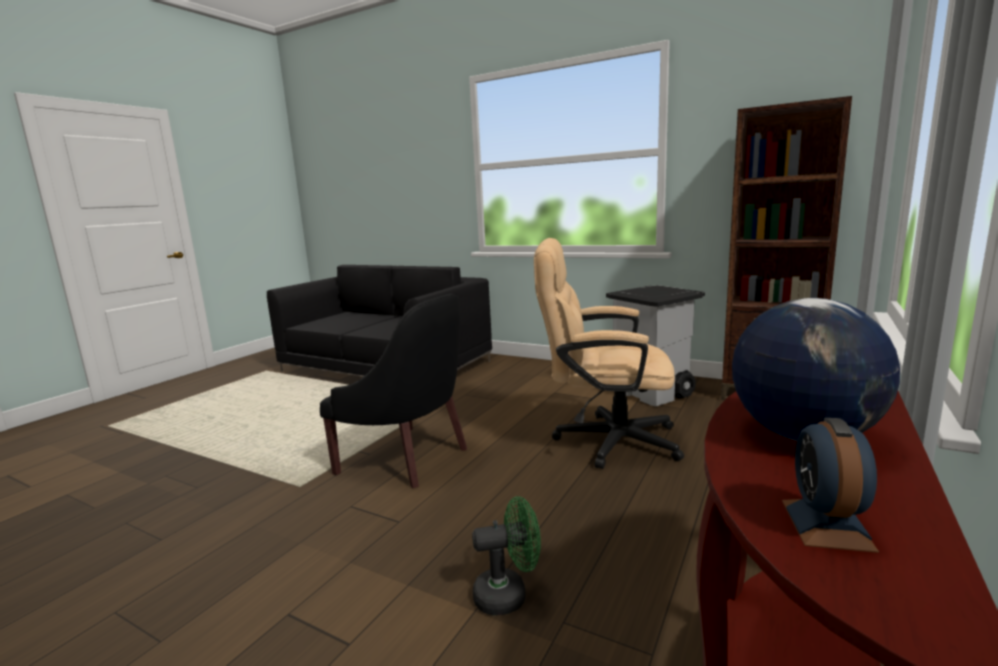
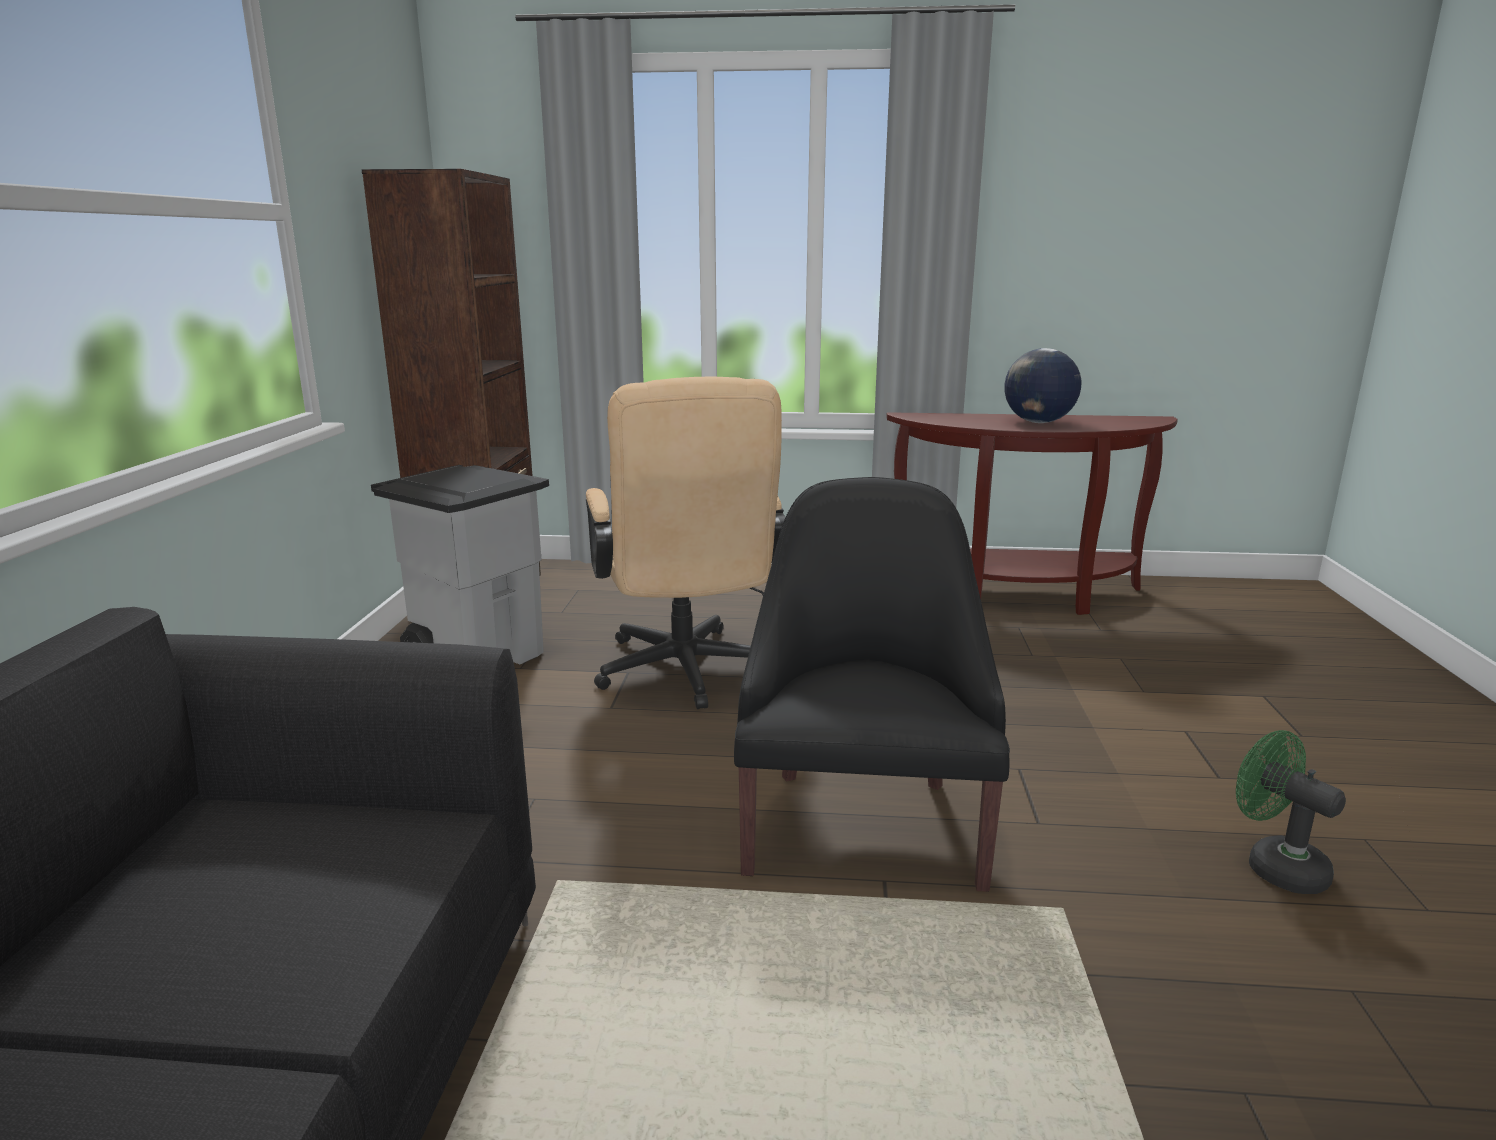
camera: 115 degrees left, 5 degrees up
(509, 594) = (1035, 679): green fan -> green fan (1275, 865)
(826, 524) = (1120, 422): alarm clock -> none

